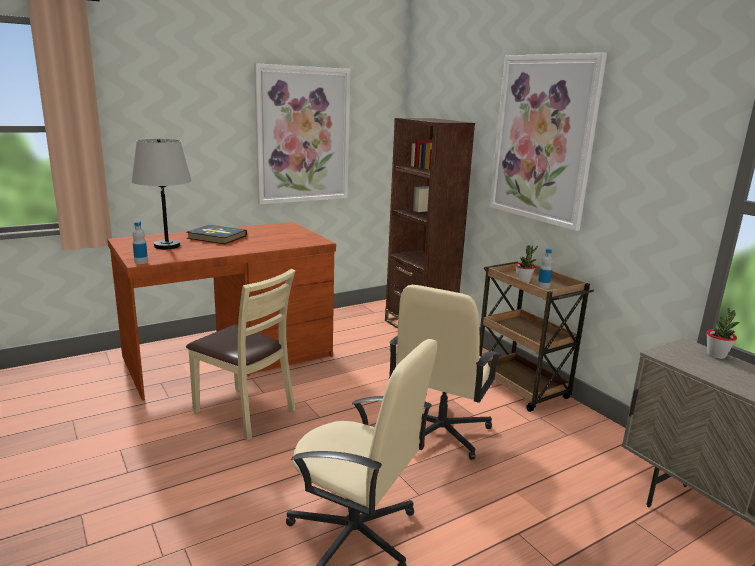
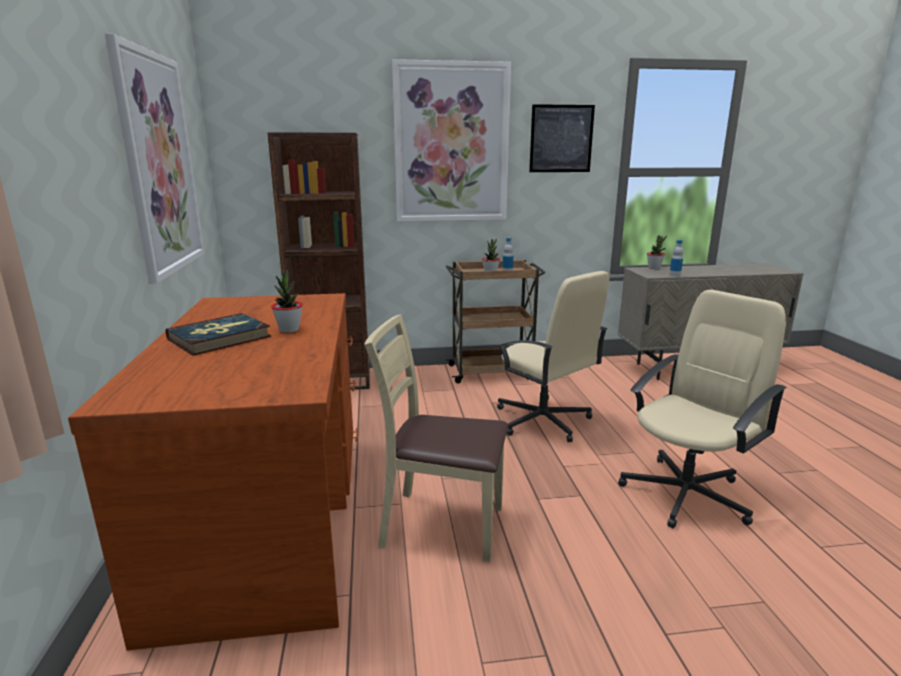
camera: 65 degrees left, 0 degrees up
(141, 262) = (304, 391): bottle -> bottle (675, 275)
(166, 246) = (221, 370): grey table lamp -> none
(239, 245) = (289, 330): none -> potted plant
(245, 412) = (441, 525): beige chair -> beige chair turned 135 degrees counterclockwise
(653, 147) = (561, 139): none -> picture

